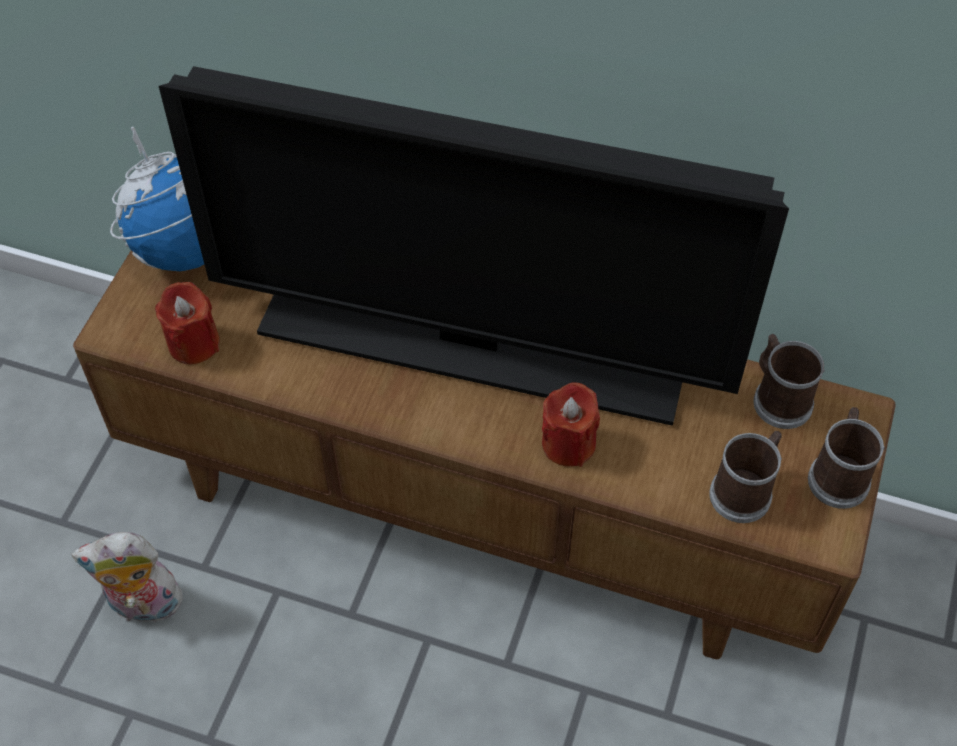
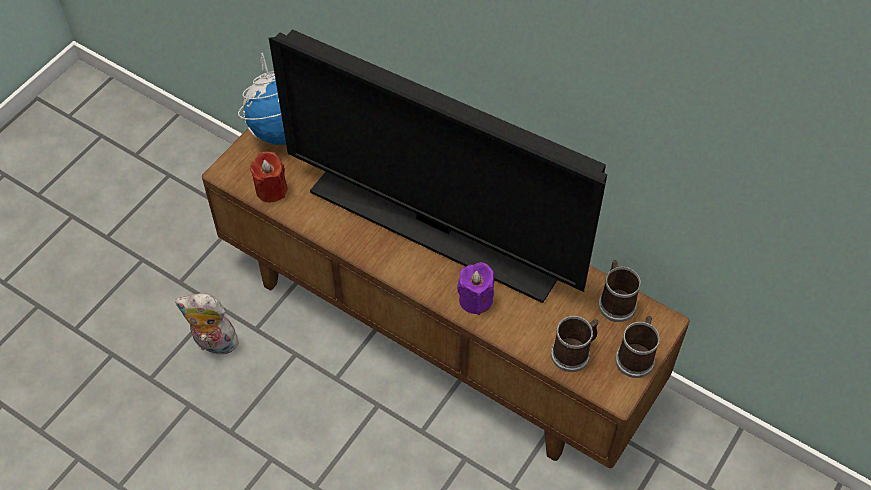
camera: 15 degrees right, 0 degrees up
(568, 443) = (475, 299): red candle -> purple candle

